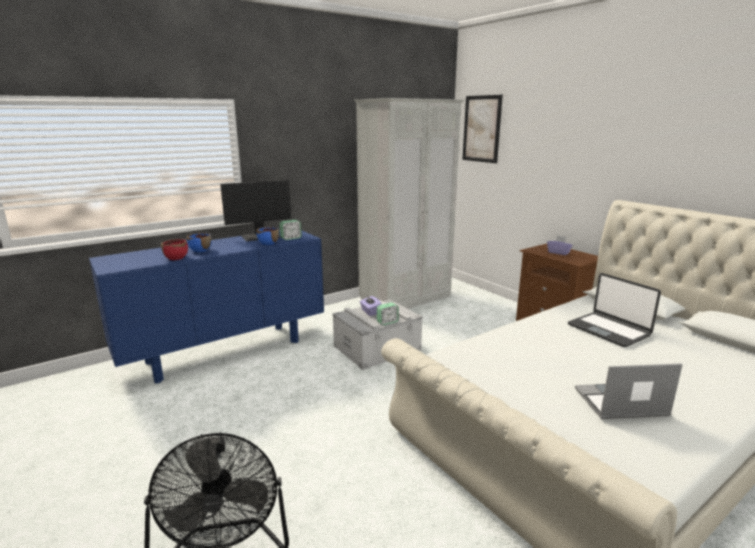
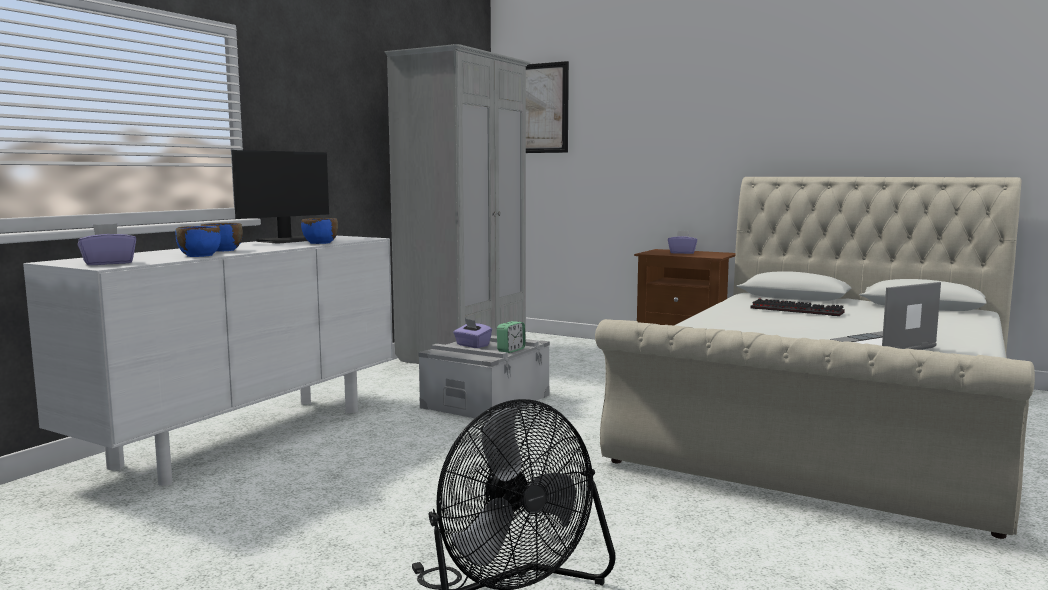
camera: 25 degrees left, 10 degrees down
(118, 264) = (108, 263): none -> purple tissue box
(176, 258) = (200, 255): red bowl -> blue bowl
(225, 351) = (246, 437): blue dresser -> white dresser
(291, 238) = (343, 239): alarm clock -> none
(609, 330) = (798, 310): laptop -> keyboard

